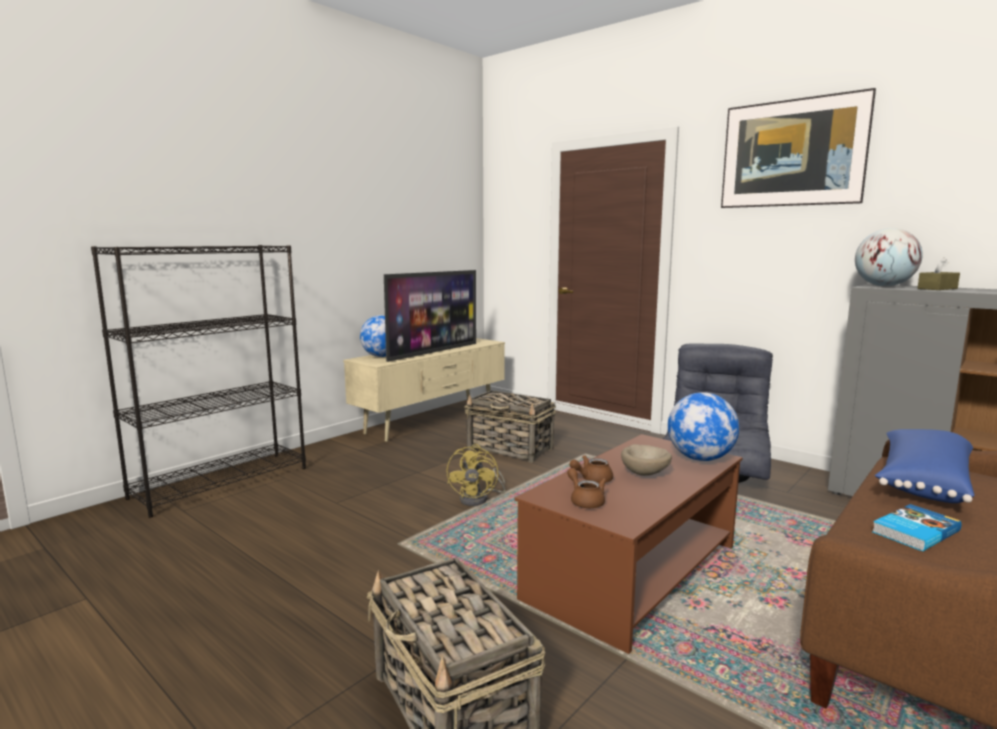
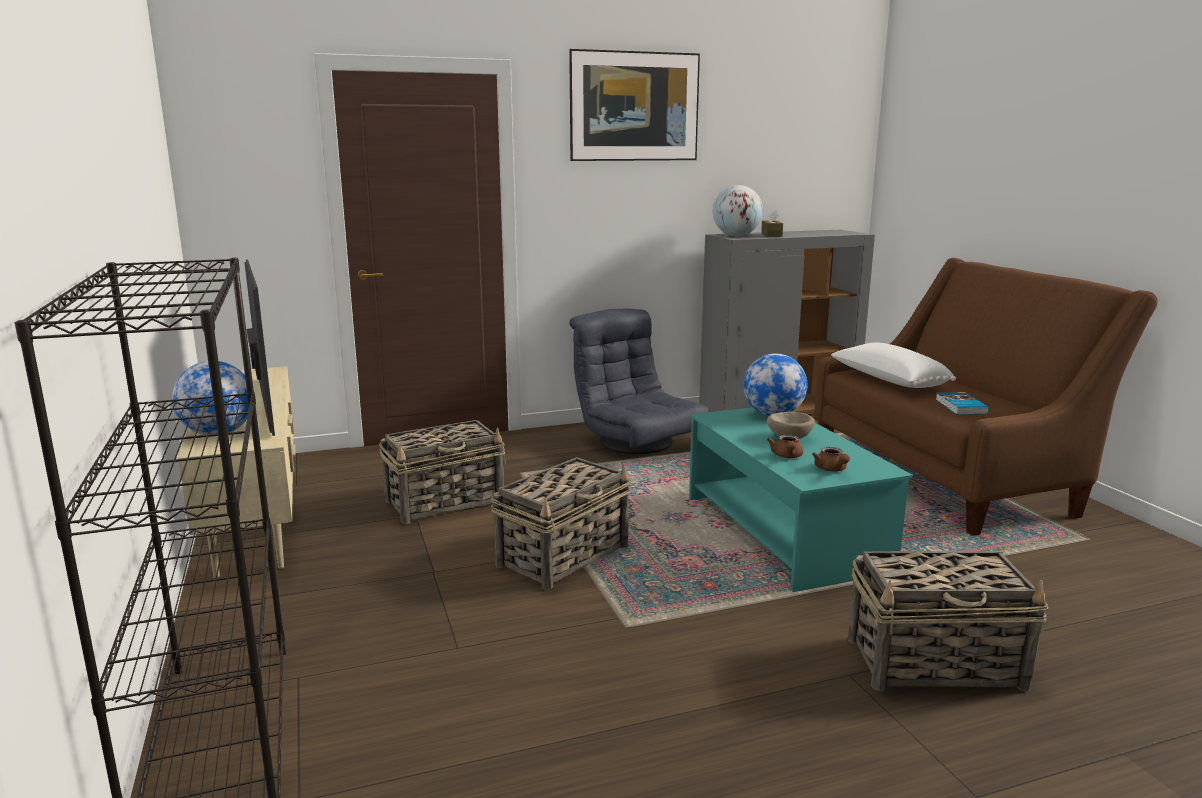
camera: 60 degrees left, 5 degrees up
(479, 499) = (564, 555): yellow fan -> basket
(585, 501) = (831, 470): brown teapot -> brown teapot turned 105 degrees counterclockwise
(632, 573) = (784, 533): brown coffee table -> turquoise coffee table
(921, 482) = (888, 381): blue pillow -> white pillow

